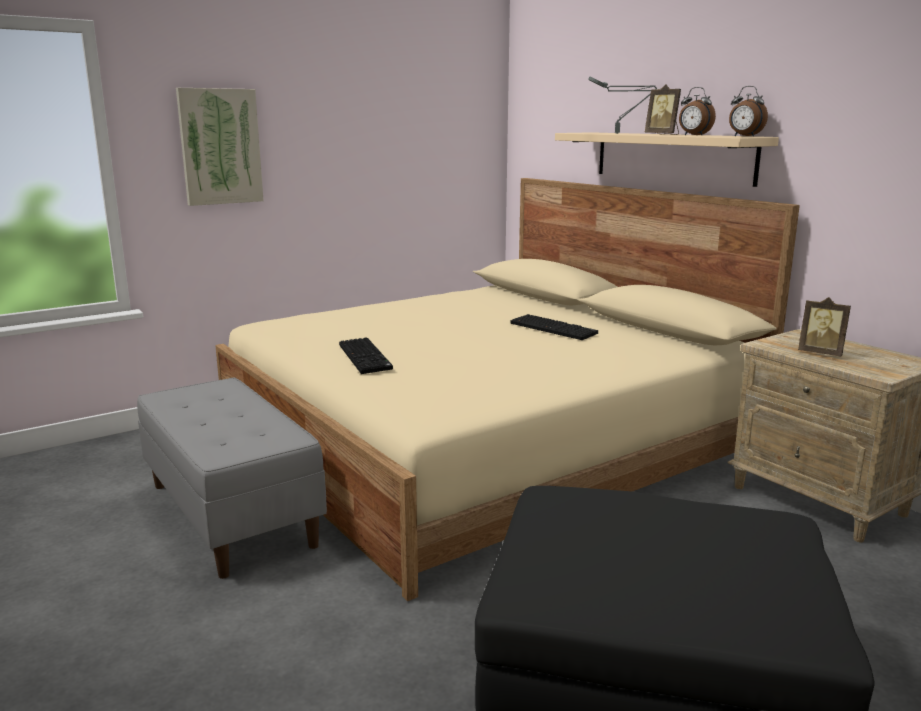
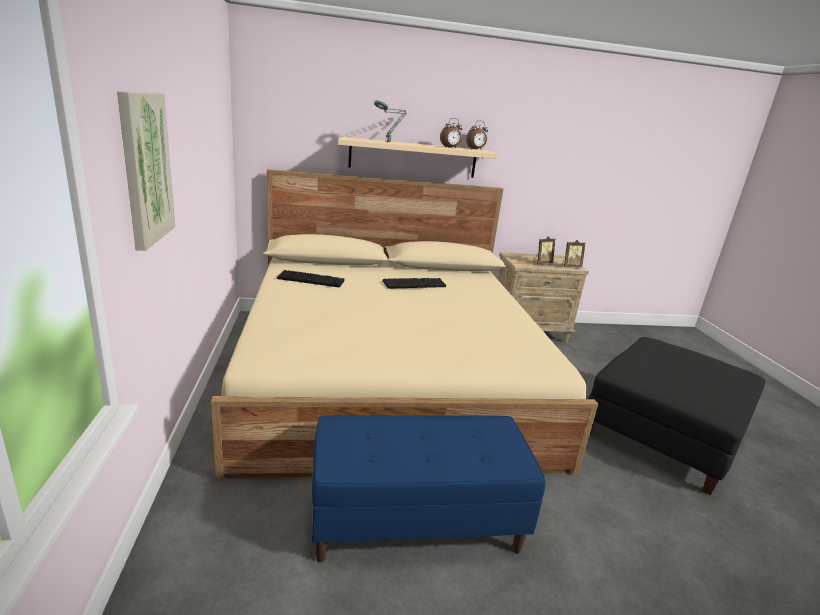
camera: 65 degrees left, 5 degrees up
(232, 514) = (416, 521): grey bench -> blue bench
(366, 357) = (423, 346): keyboard -> keyboard (312, 279)
(663, 134) = (426, 145): picture frame -> picture frame (570, 267)

